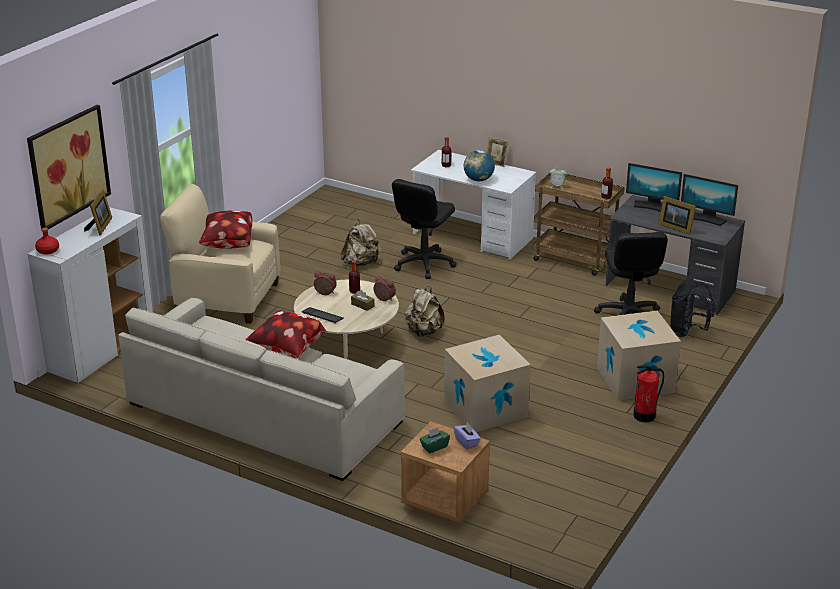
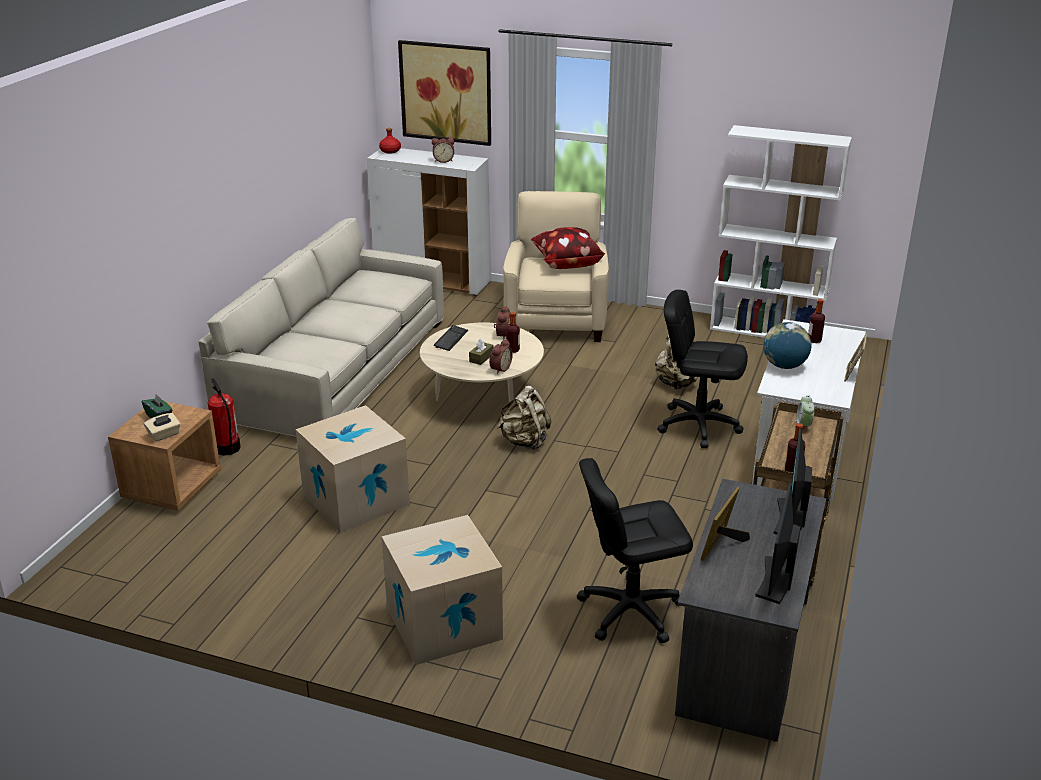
camera: 80 degrees right, 0 degrees up
(100, 227) = (443, 160): picture frame -> alarm clock
(286, 352) = (354, 322): pillow -> none
(294, 217) = (766, 330): none -> white bookcase
(467, 442) = (164, 435): purple tissue box -> beige tissue box
(644, 416) = (348, 634): fire extinguisher -> fire extinguisher (227, 448)
(687, 332) = (603, 678): black backpack -> none

